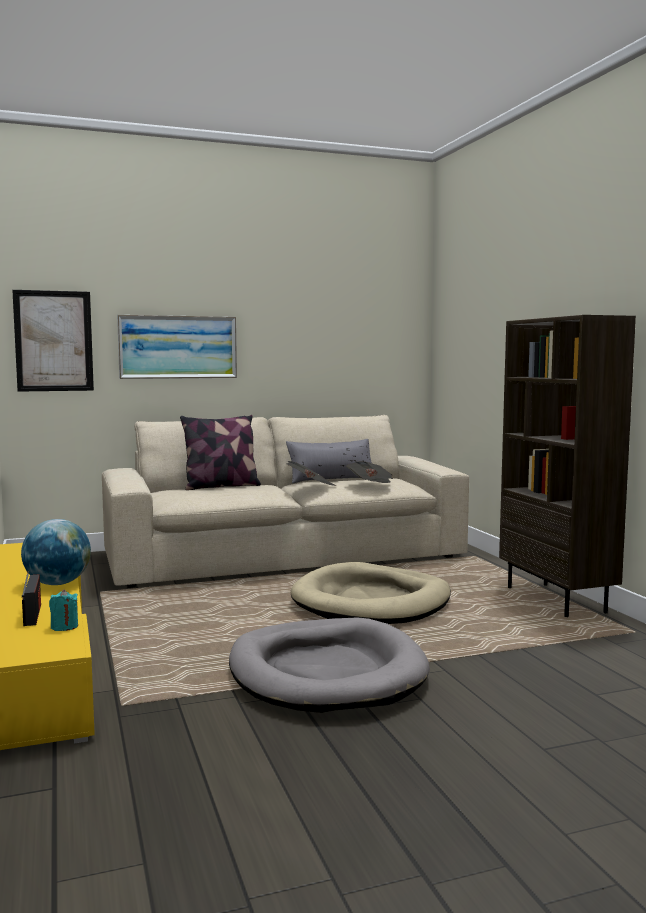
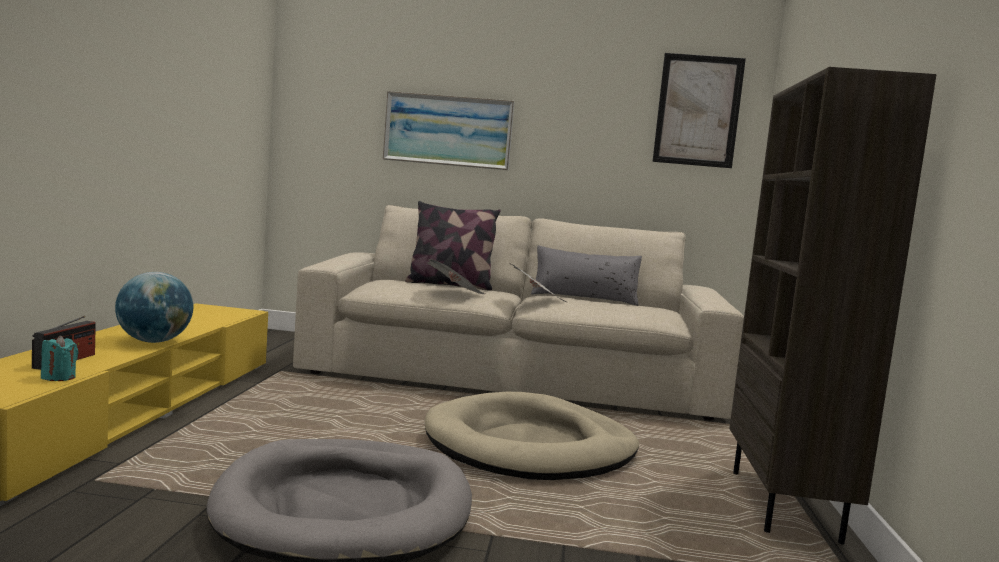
camera: 25 degrees right, 0 degrees up
(54, 341) = (324, 115): picture -> picture (698, 111)
(371, 486) = (611, 309): newspaper -> newspaper (455, 293)

